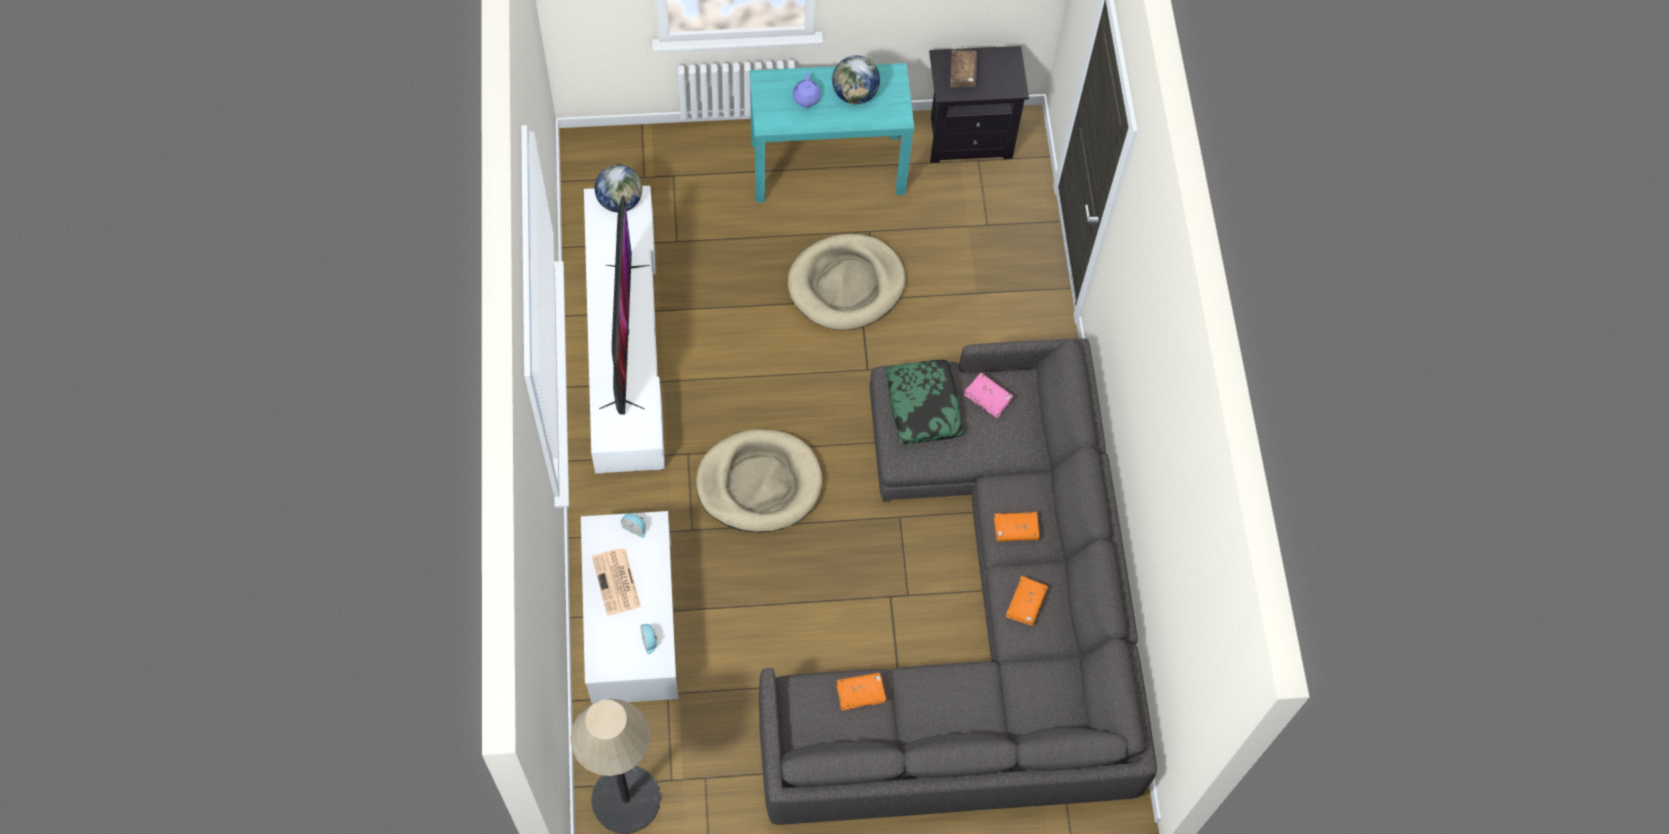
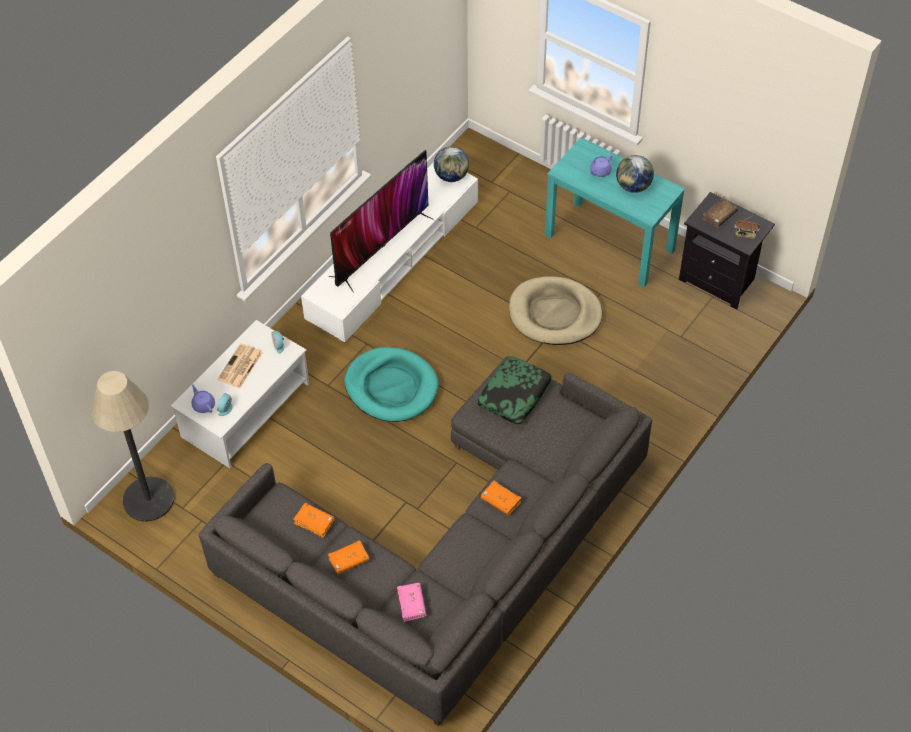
camera: 45 degrees right, 10 degrees down
(620, 655) = (203, 405): none -> purple teapot
(759, 483) = (391, 387): beige dog bed -> turquoise dog bed
(988, 398) = (559, 416): pink book -> pink book (411, 604)
(1004, 76) = (745, 234): none -> radio
(1026, 603) = (464, 546): orange book -> orange book (349, 560)

